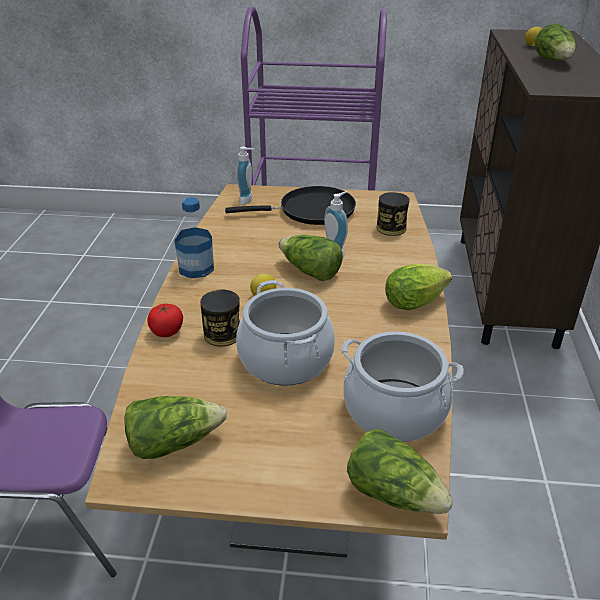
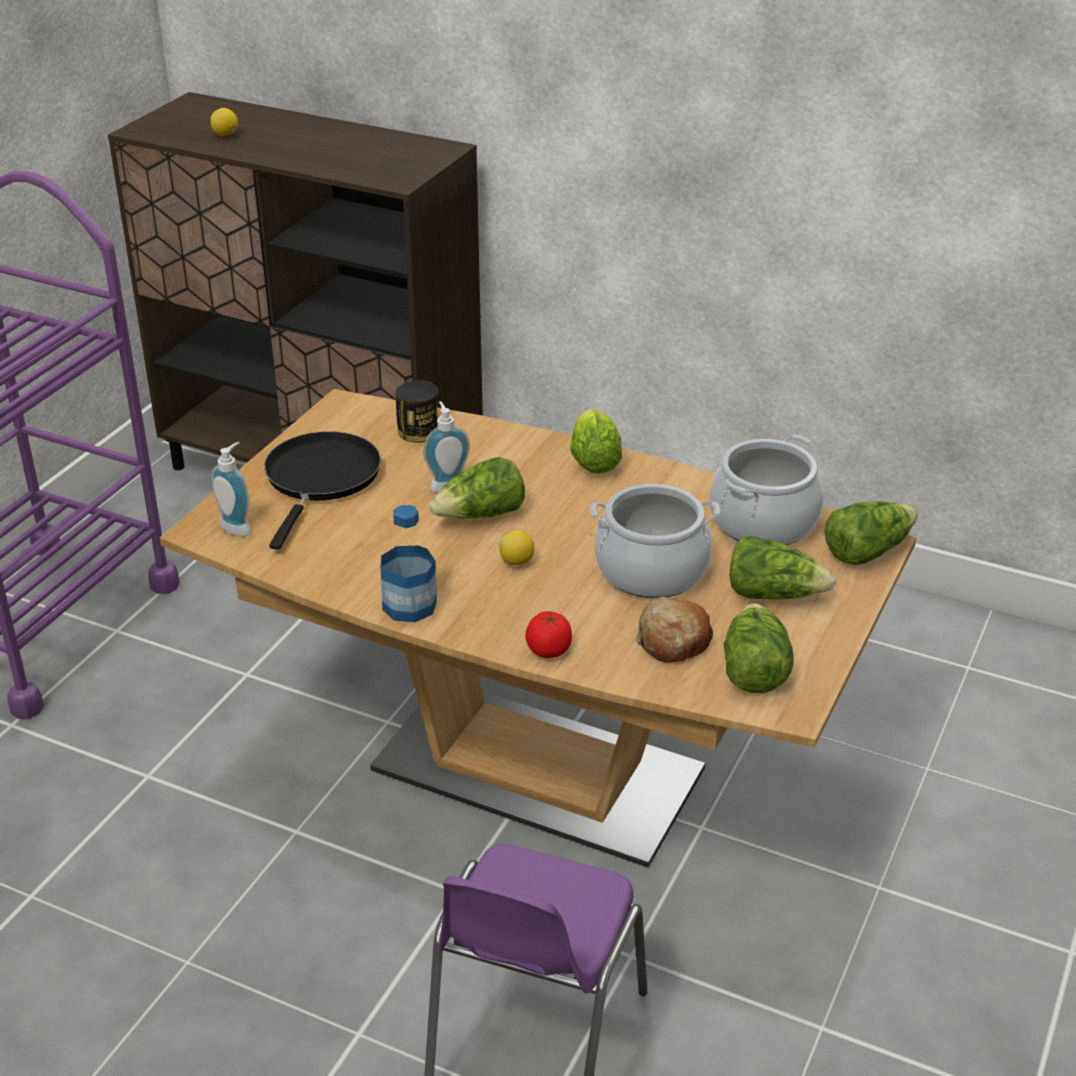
camera: 70 degrees left, 0 degrees up
(197, 388) = (673, 641): none -> bread
(222, 334) = (579, 607): can -> none
(554, 61) = (304, 144): lettuce -> lettuce (774, 594)

